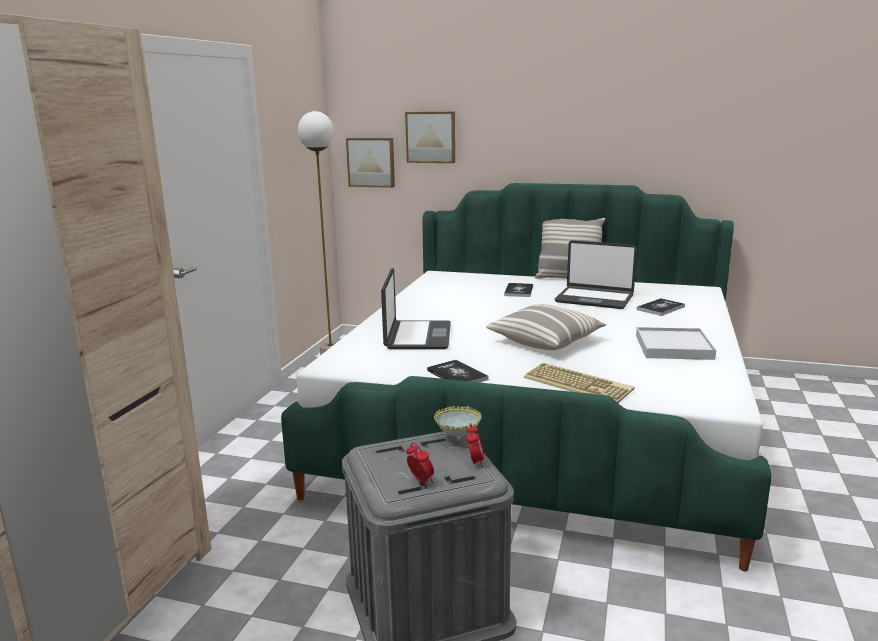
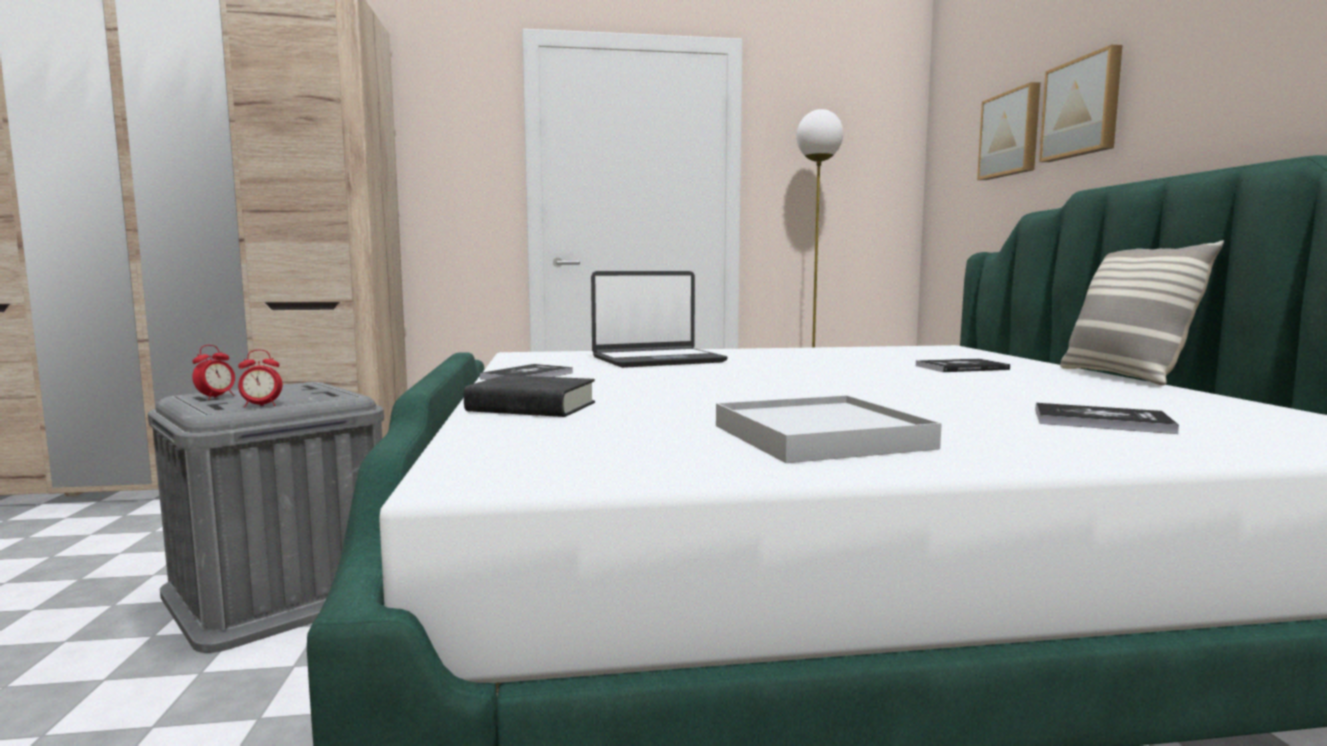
camera: 65 degrees right, 10 degrees down
(371, 162) = (952, 188): picture -> picture (1083, 107)
(458, 439) = (335, 398): bowl -> none
(546, 341) = (721, 388): pillow -> none
(579, 384) = (531, 407): keyboard -> black book
(594, 299) = (1032, 391): laptop -> none

